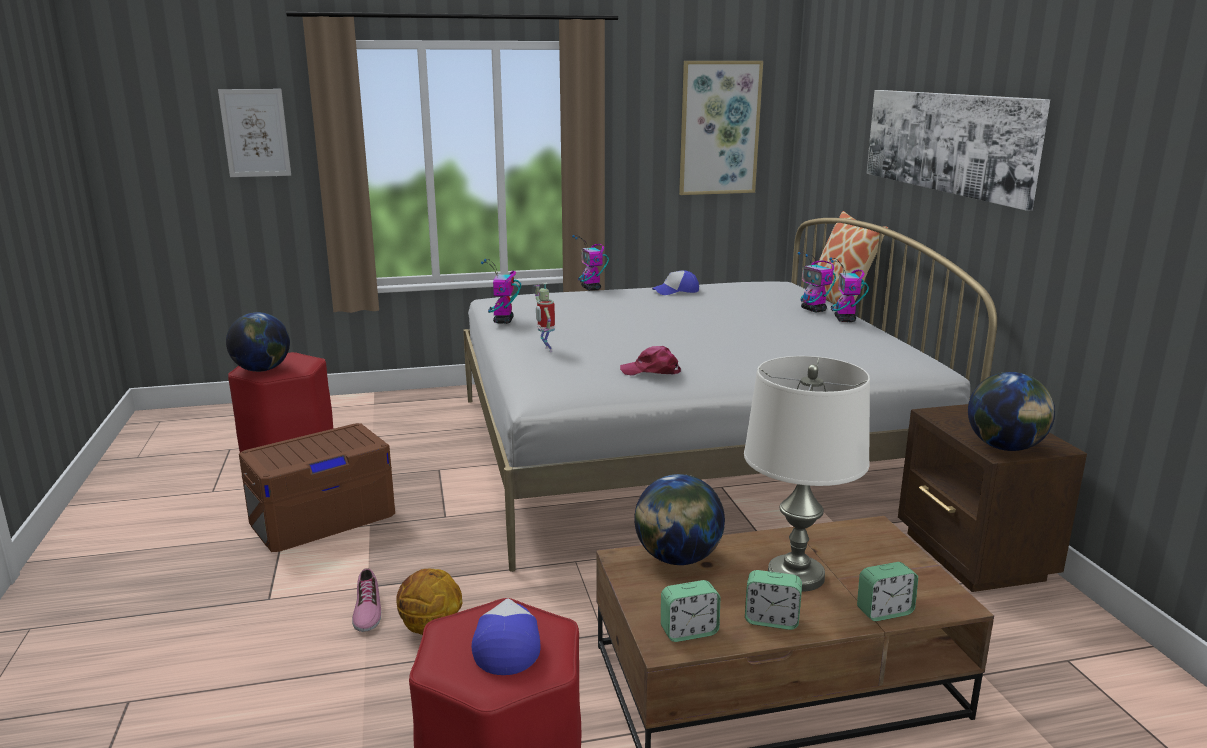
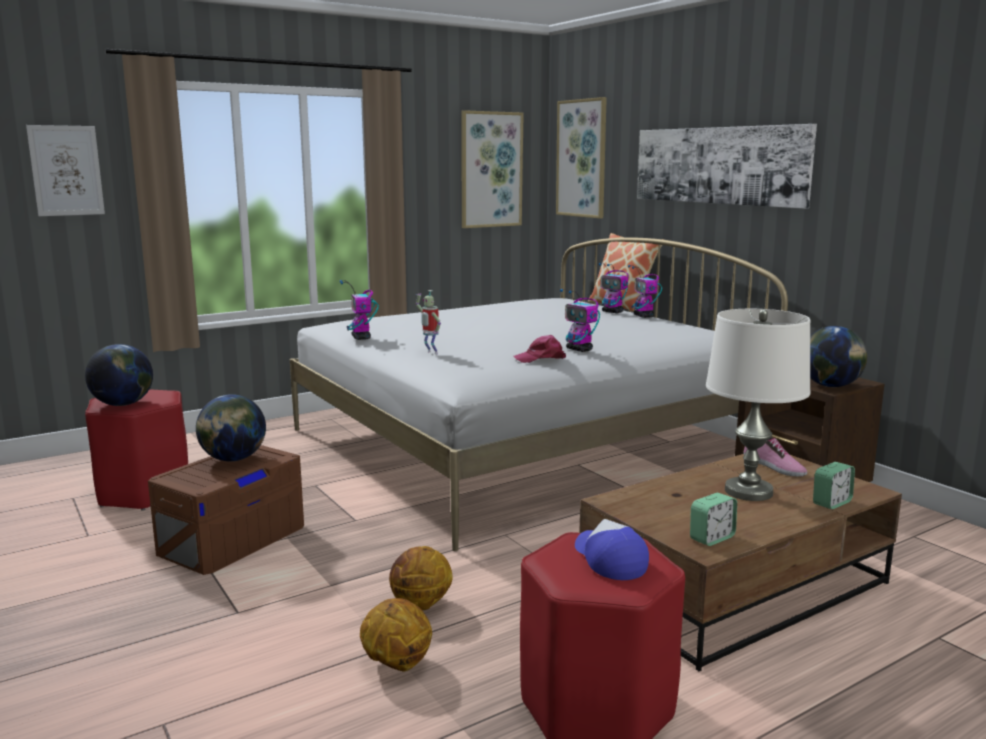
camera: 20 degrees left, 5 degrees down
(358, 689) = (396, 664): none -> basketball
(366, 610) = (346, 603): shoe -> shoe (773, 466)
(591, 288) = (408, 311): toy robot -> toy robot (579, 350)
(676, 291) = (485, 308): cap -> none
(677, 558) = (651, 494): globe -> globe (233, 459)
(771, 620) = (762, 521): alarm clock -> none
(823, 118) = (582, 158): none -> picture

